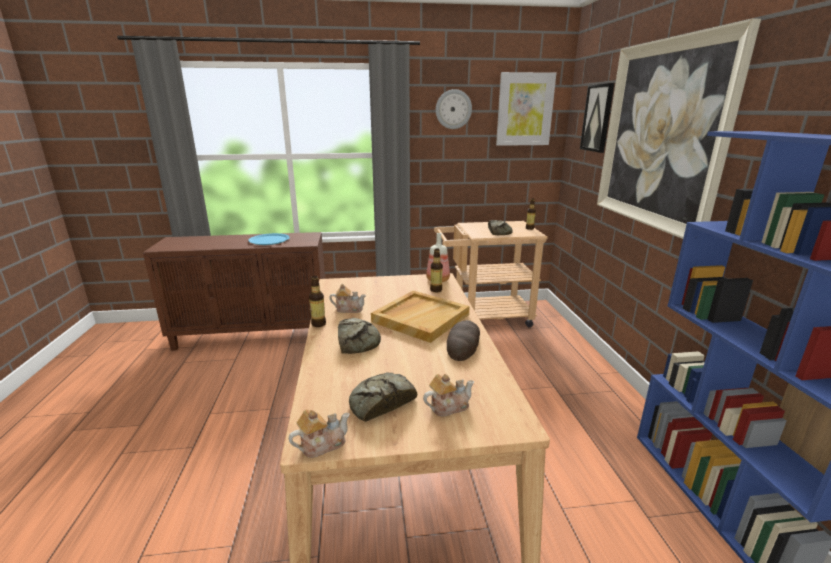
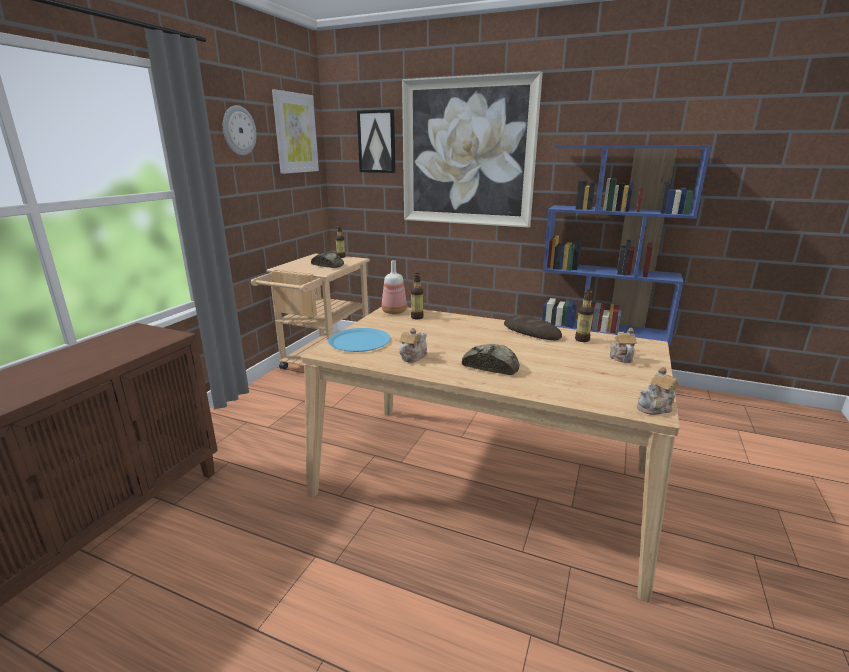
camera: 60 degrees left, 0 degrees up
(269, 240) = (92, 356): blue plate -> blue plate (359, 341)
(318, 324) = (433, 376): bottle -> bottle (582, 339)
(321, 444) = (656, 407): teapot -> teapot turned 120 degrees counterclockwise
(380, 402) = (604, 376): bread -> none
(420, 318) = (469, 334): beige tray -> none

